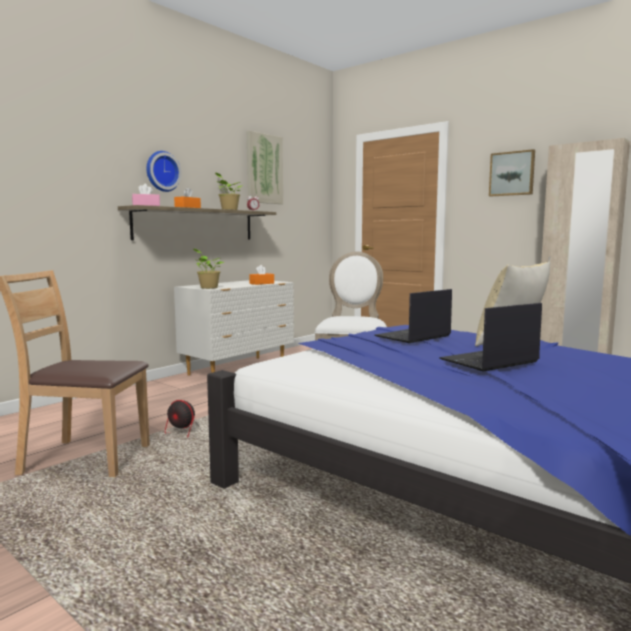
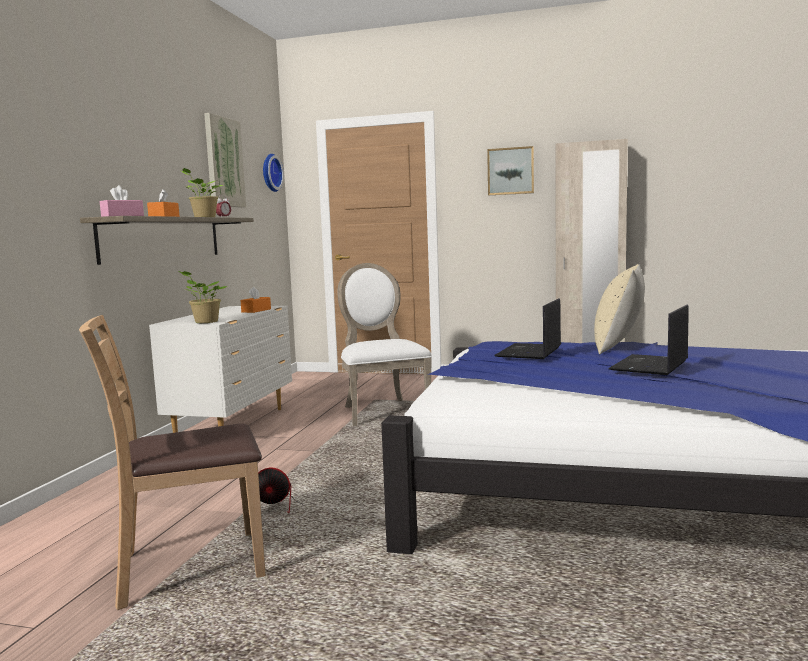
camera: 25 degrees left, 0 degrees up
(162, 171) = (124, 167): wall clock -> wall clock (270, 173)

